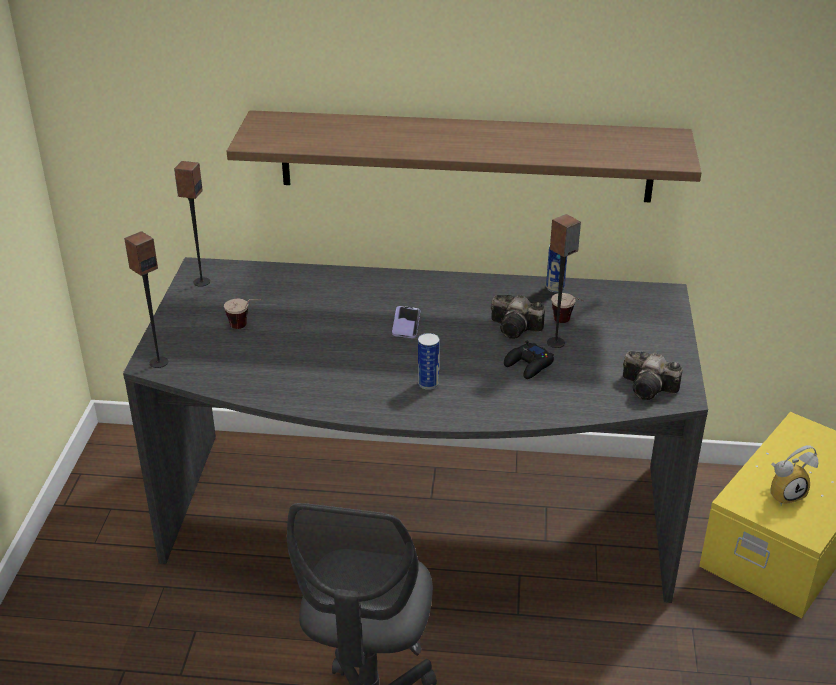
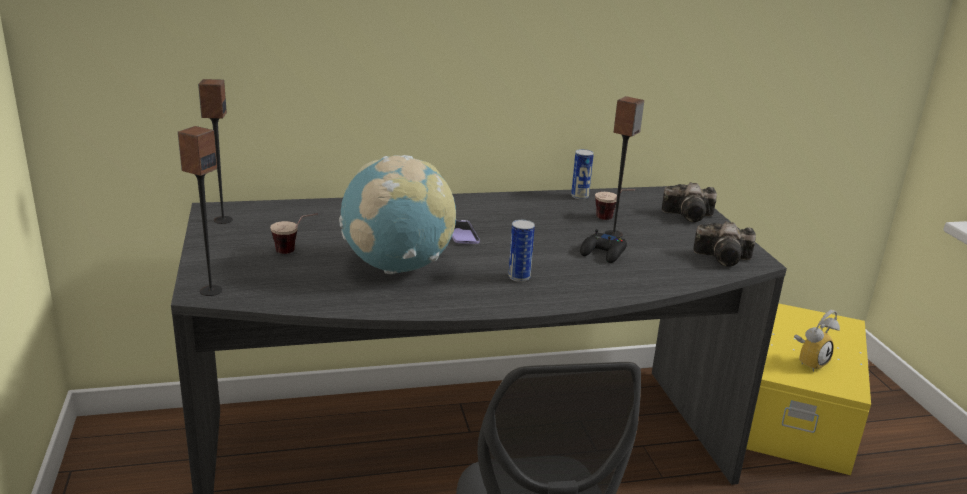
camera: 20 degrees left, 10 degrees down
(326, 356) = (398, 267): none -> globe
(465, 156) = (490, 71): shelf -> none
(517, 329) = (570, 227): camera -> camera (690, 215)

